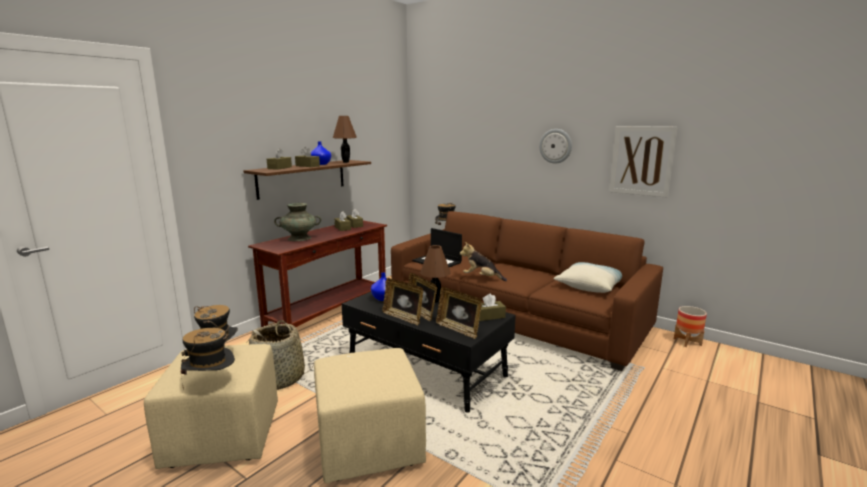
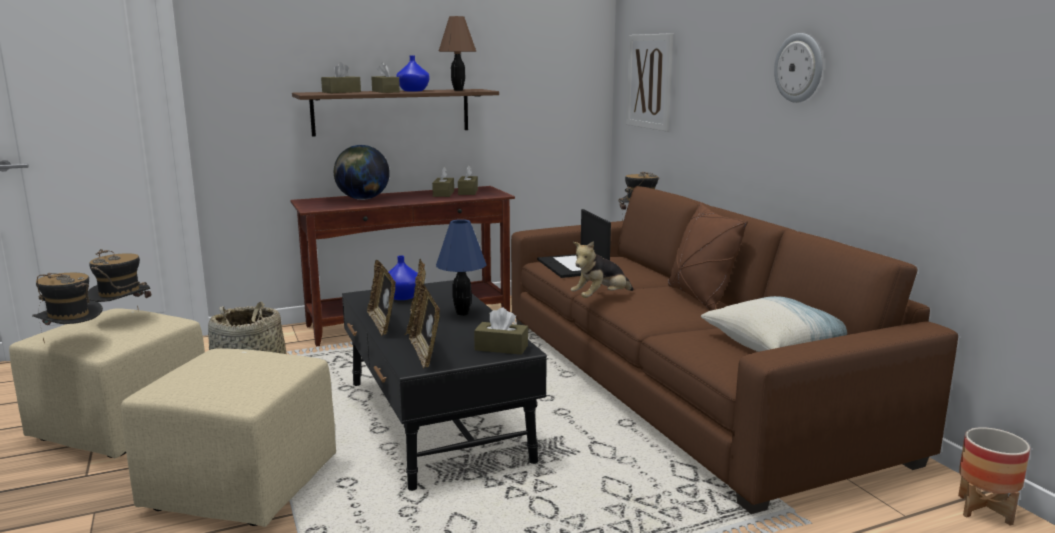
camera: 30 degrees right, 0 degrees up
(299, 238) = (362, 199): turquoise vase -> globe
(435, 301) = (462, 313): brown table lamp -> blue table lamp
(481, 278) = (601, 298): plush toy -> plush toy turned 90 degrees counterclockwise
(520, 268) = (699, 297): none -> brown pillow
(642, 161) = (937, 96): picture -> picture (649, 81)

